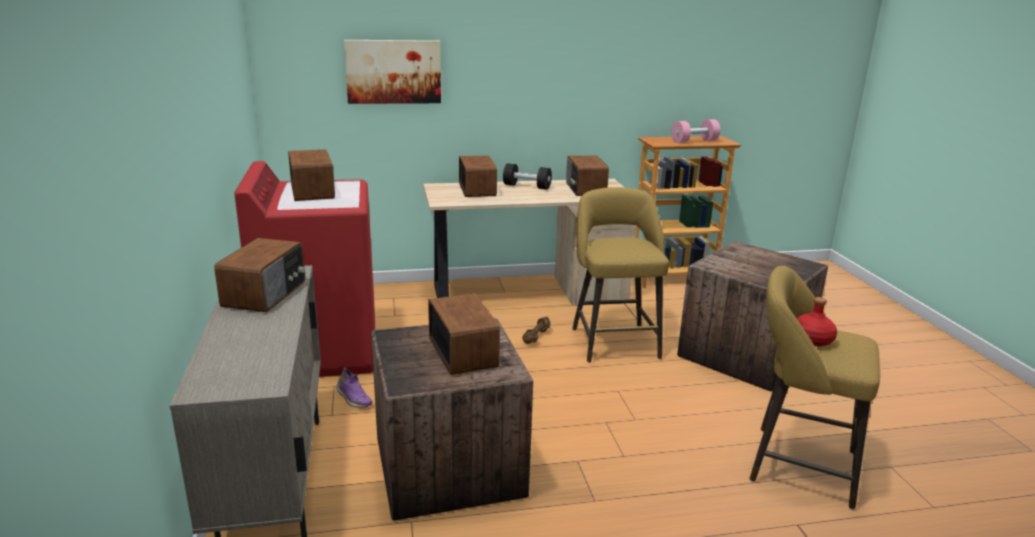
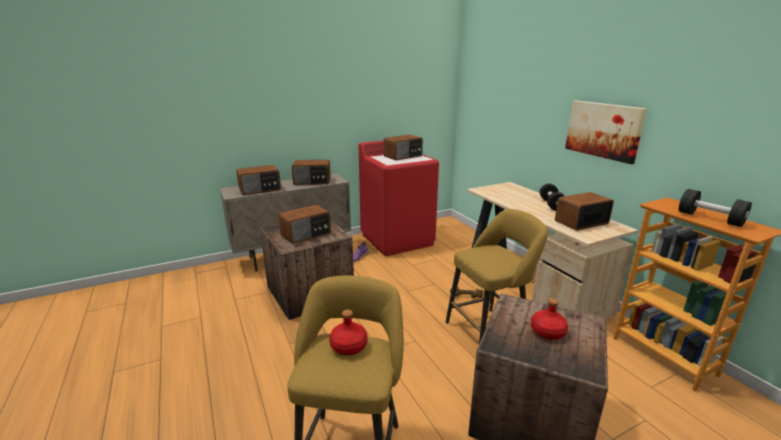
camera: 75 degrees right, 0 degrees up
(393, 71) = (509, 104): picture -> picture (603, 130)
(478, 189) = (519, 194): radio -> radio (260, 190)
(694, 141) = (710, 218): pink dumbbell -> black dumbbell
(758, 263) = (547, 332): none -> red bottle

